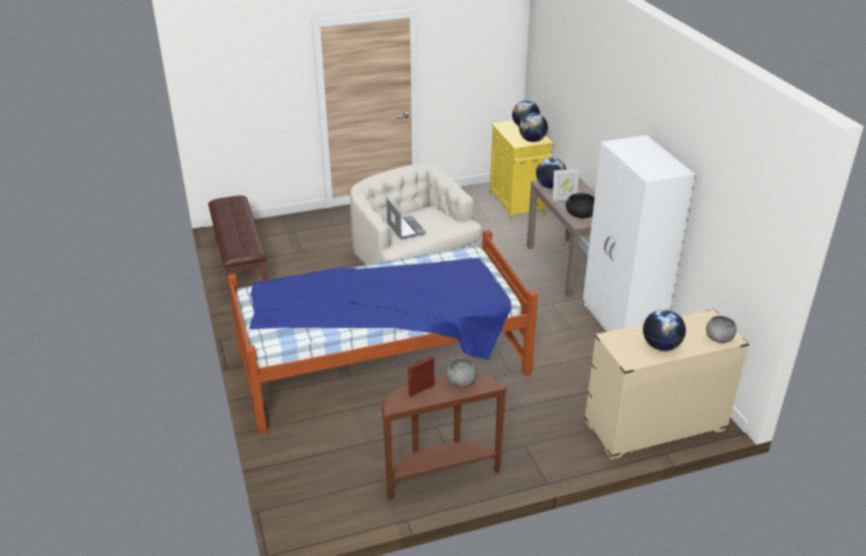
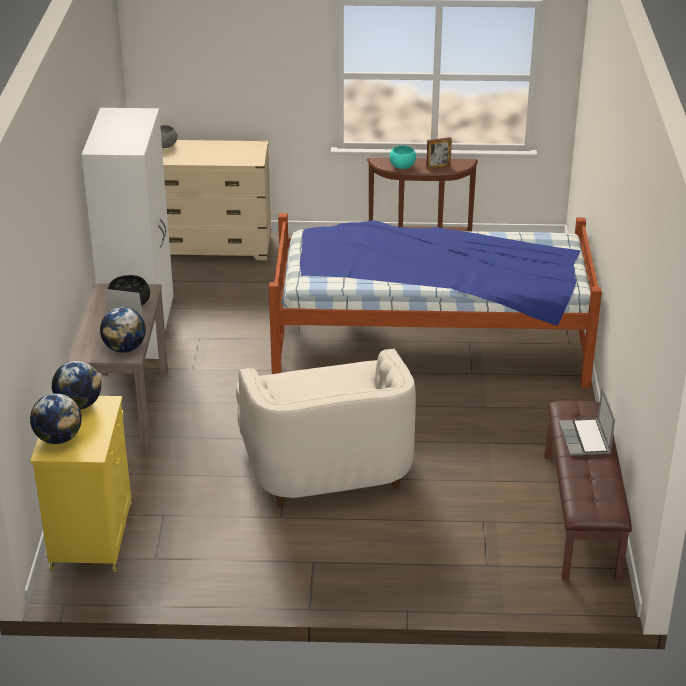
camera: 160 degrees left, 0 degrees up
(405, 228) = (346, 386): laptop -> laptop (585, 439)
(461, 382) = (402, 166): grey bowl -> turquoise bowl
(661, 346) = (218, 149): globe -> none

